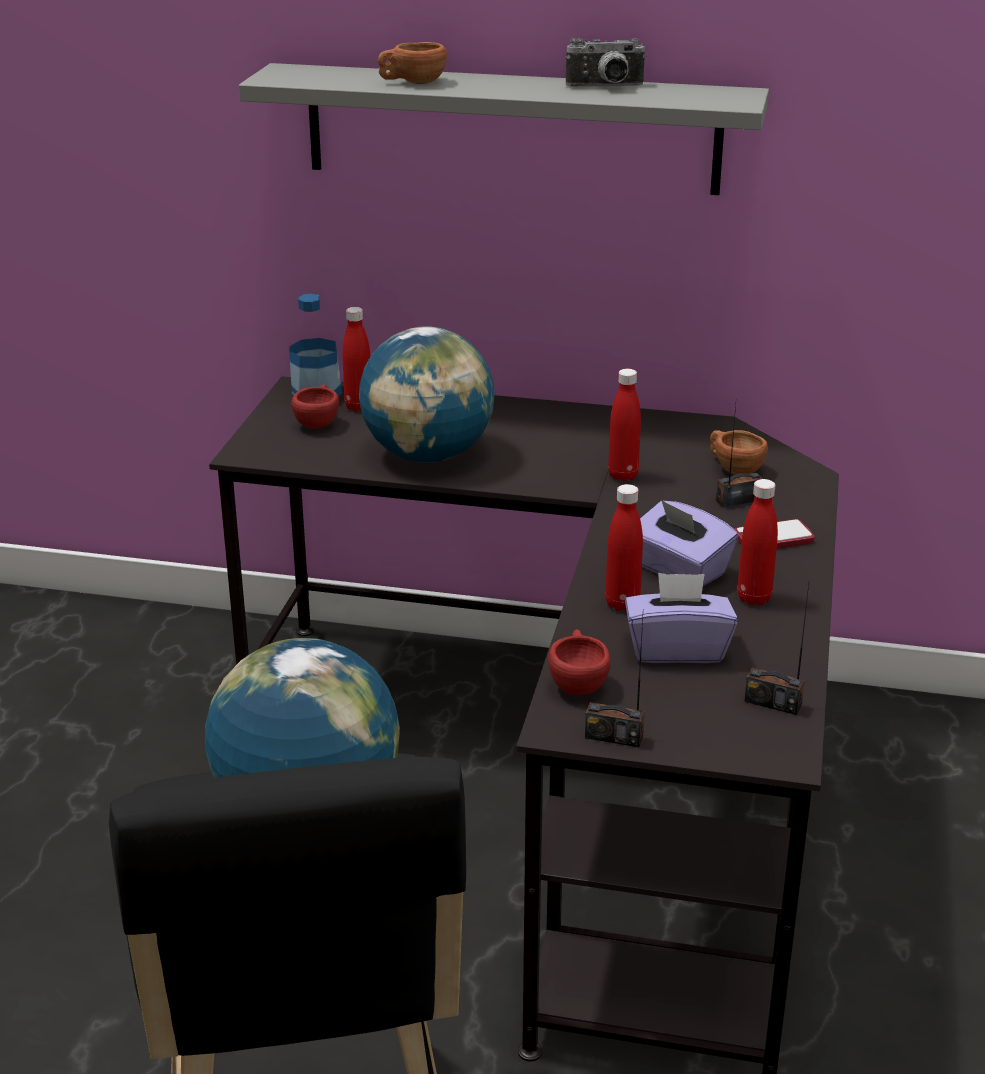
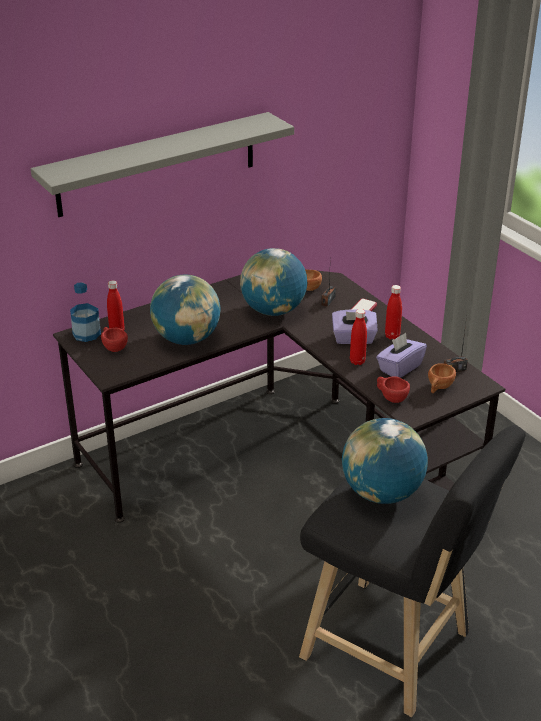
camera: 45 degrees left, 5 degrees up
(412, 82) = (127, 157): brown cup -> brown cup (439, 388)
(606, 87) = (210, 132): camera -> none
(614, 737) = (431, 409): radio -> none
(623, 476) = (273, 310): red bottle -> globe

